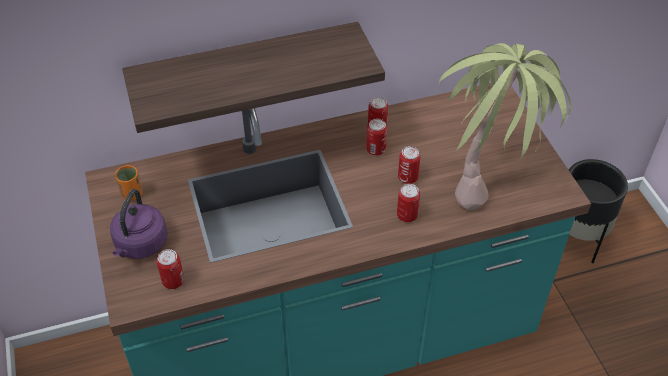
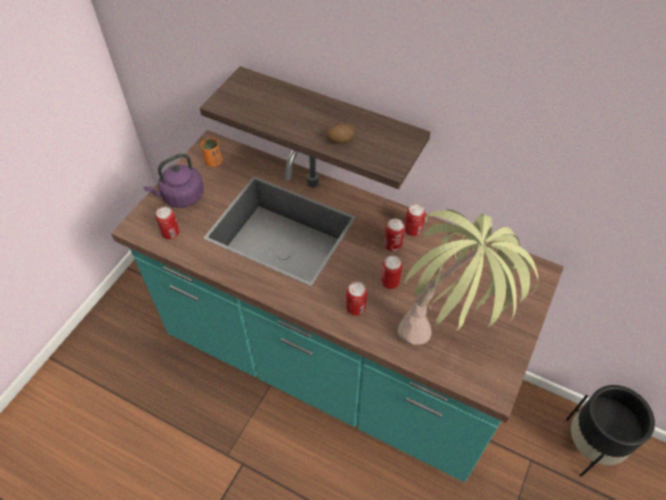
camera: 45 degrees right, 5 degrees up
(299, 70) = (341, 140): none -> potato

